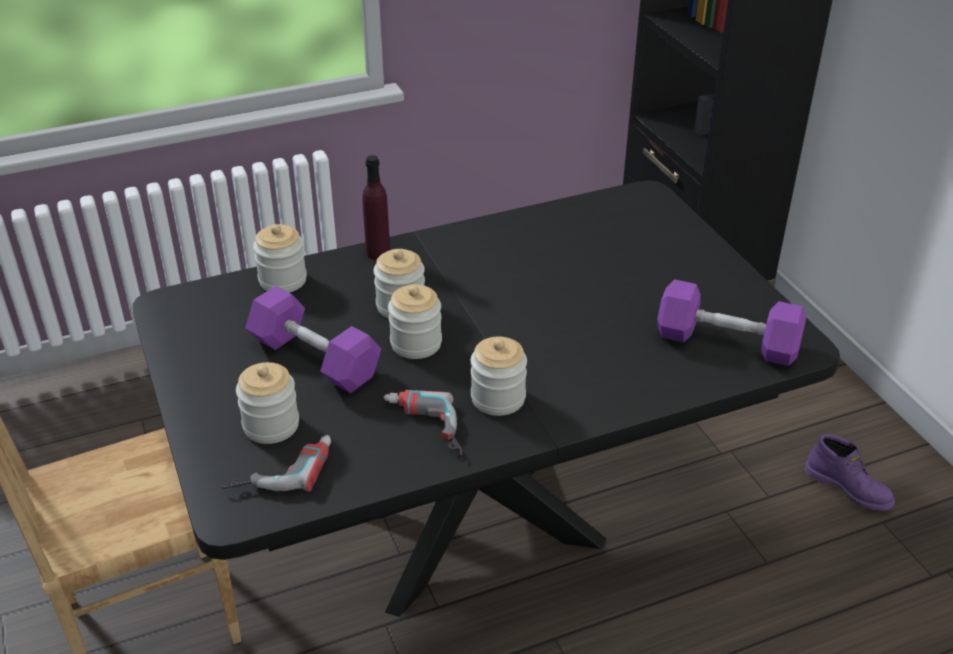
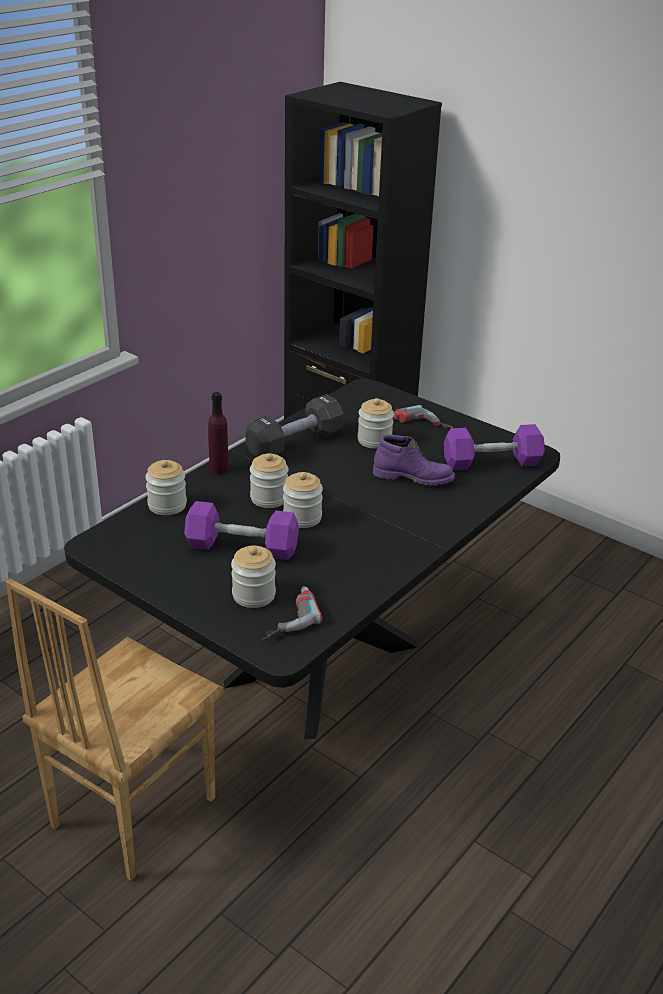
camera: 30 degrees left, 5 degrees down
(422, 429) = (356, 565): power drill -> power drill (417, 426)
(494, 244) = (295, 443): none -> black dumbbell
(498, 398) = (386, 533): jar -> jar (374, 440)
(848, 488) = (538, 559): purple boot -> purple boot (413, 477)

